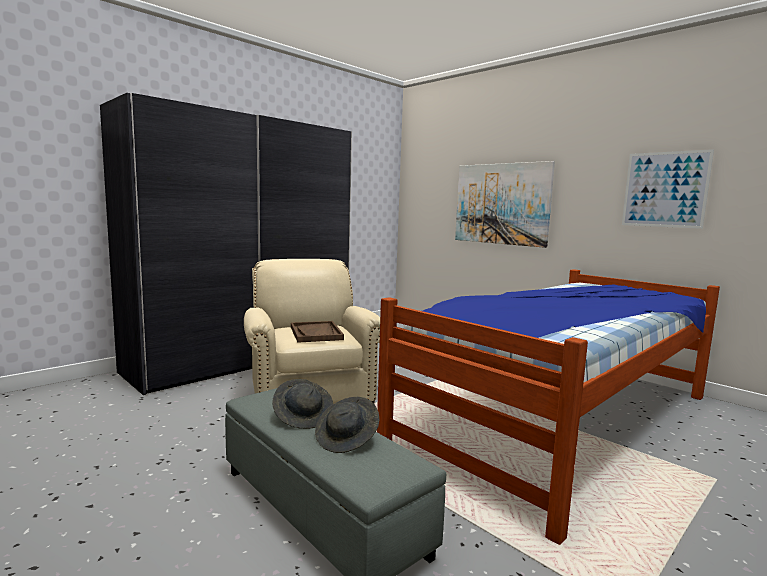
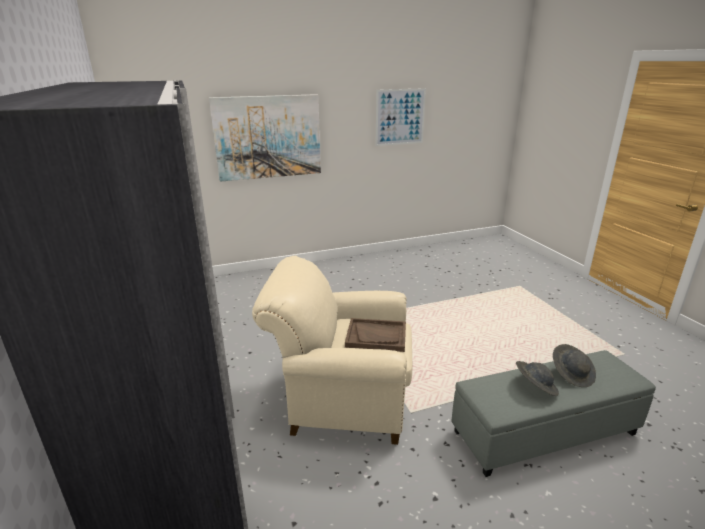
camera: 65 degrees left, 15 degrees up
(560, 418) = (439, 296): bed -> none

